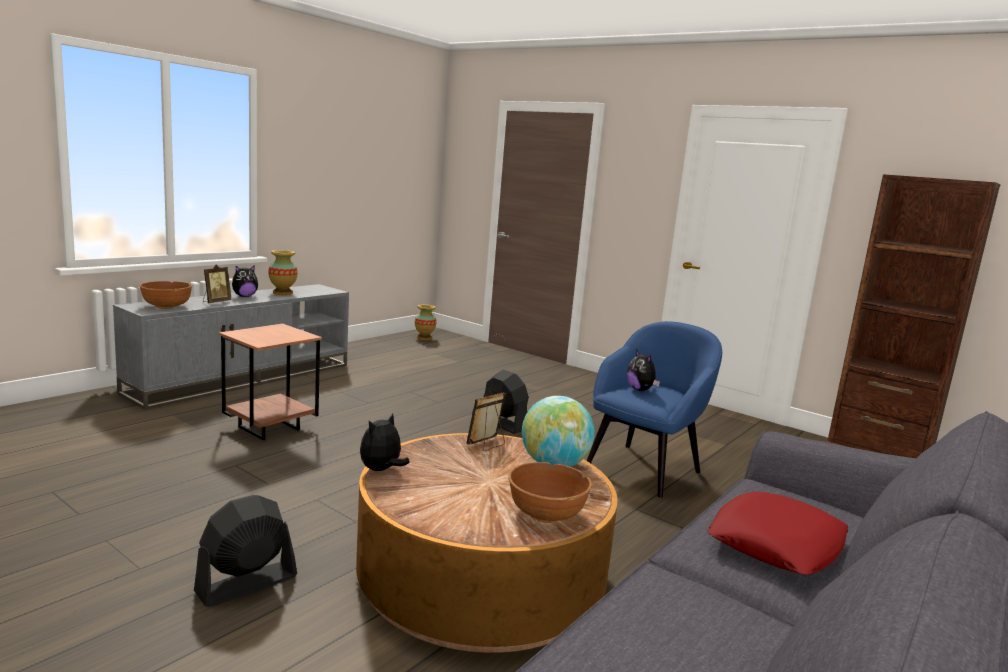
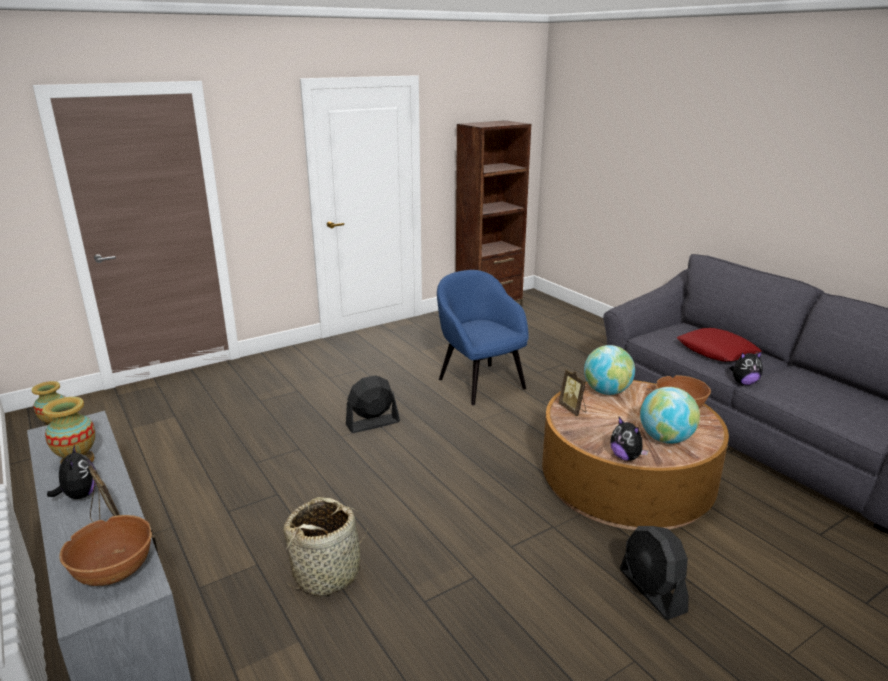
camera: 70 degrees left, 10 degrees up
(270, 429) = (327, 573): brown side table -> basket
(440, 497) = (665, 439): none -> globe
(640, 390) = (481, 330): plush toy -> plush toy (744, 383)

